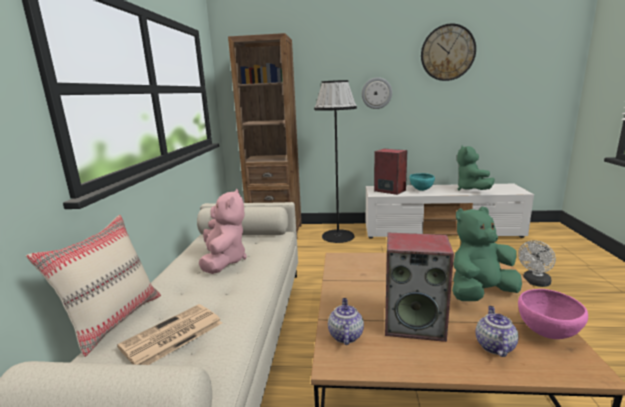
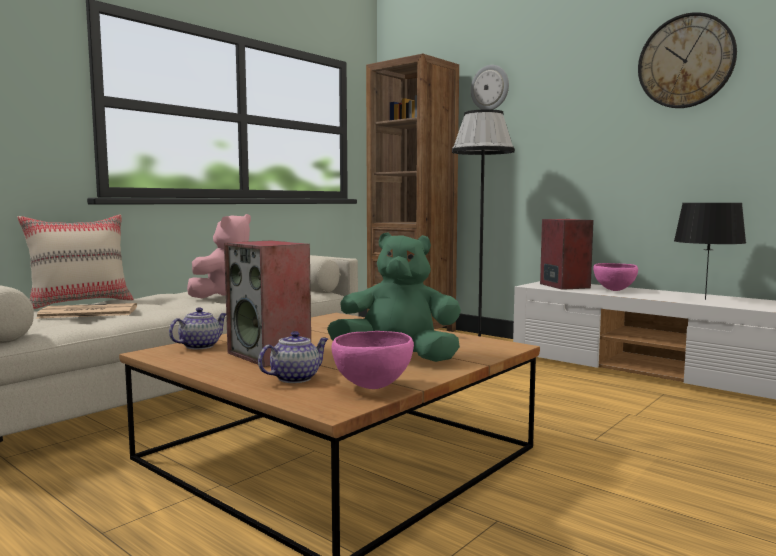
camera: 35 degrees right, 10 degrees down
(376, 93) = (569, 133): wall clock -> wall clock (490, 88)
(421, 190) = (614, 290): turquoise bowl -> pink bowl
(471, 189) = (705, 299): green plush toy -> black table lamp
(535, 283) = (676, 448): white fan -> none

